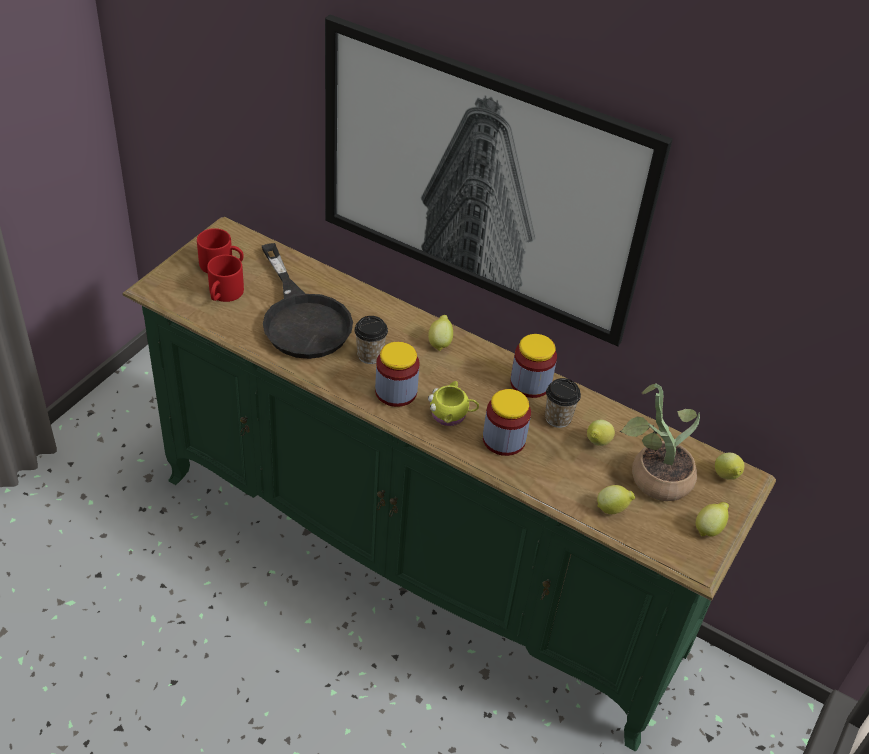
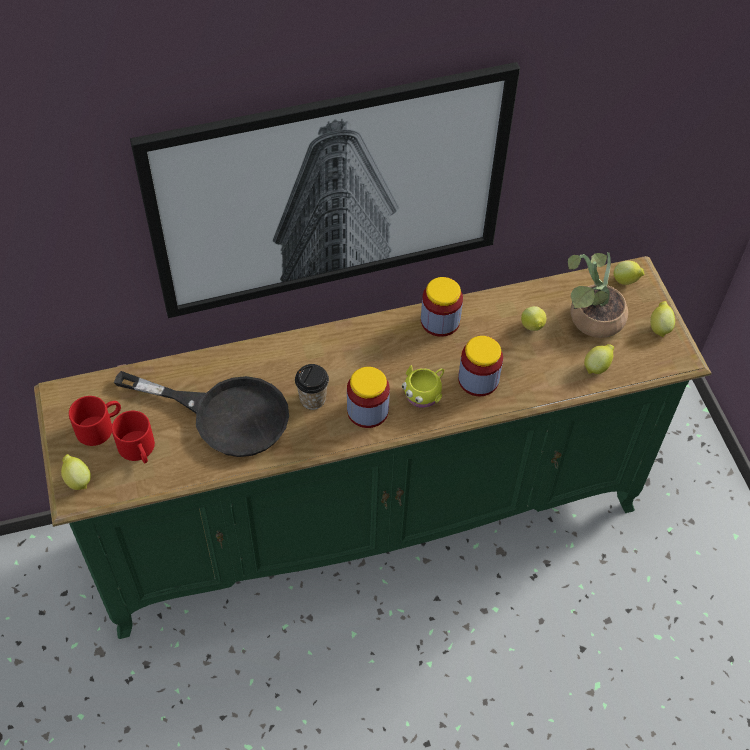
camera: 45 degrees left, 10 degrees up
(440, 342) = (344, 344): lemon -> lemon (77, 480)
(558, 418) = (488, 331): cup -> none

